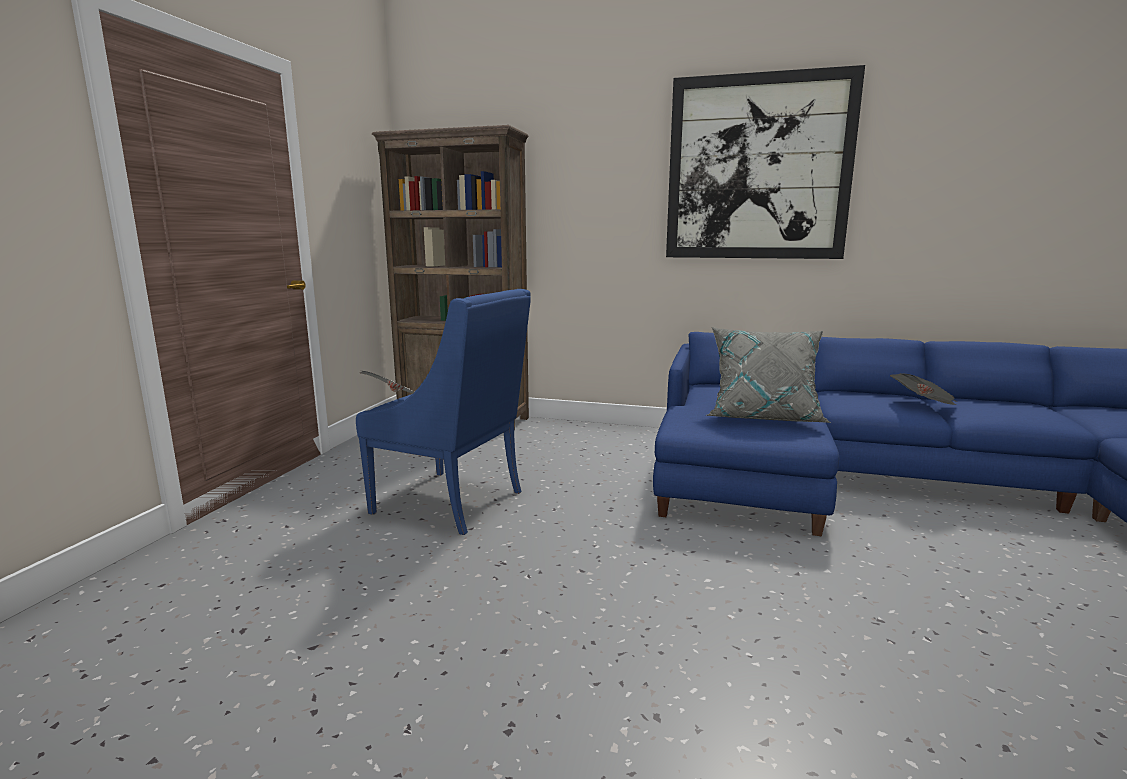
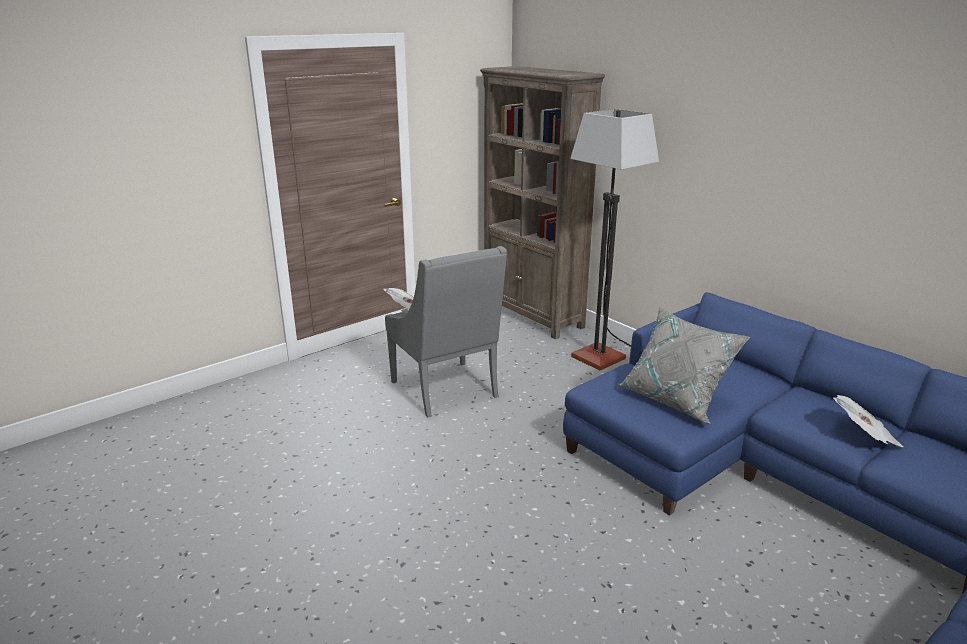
camera: 35 degrees right, 10 degrees up
(453, 502) = (447, 390): blue armchair -> grey armchair
(590, 436) = (612, 361): none -> floor lamp
(758, 168) = (801, 139): picture -> none

